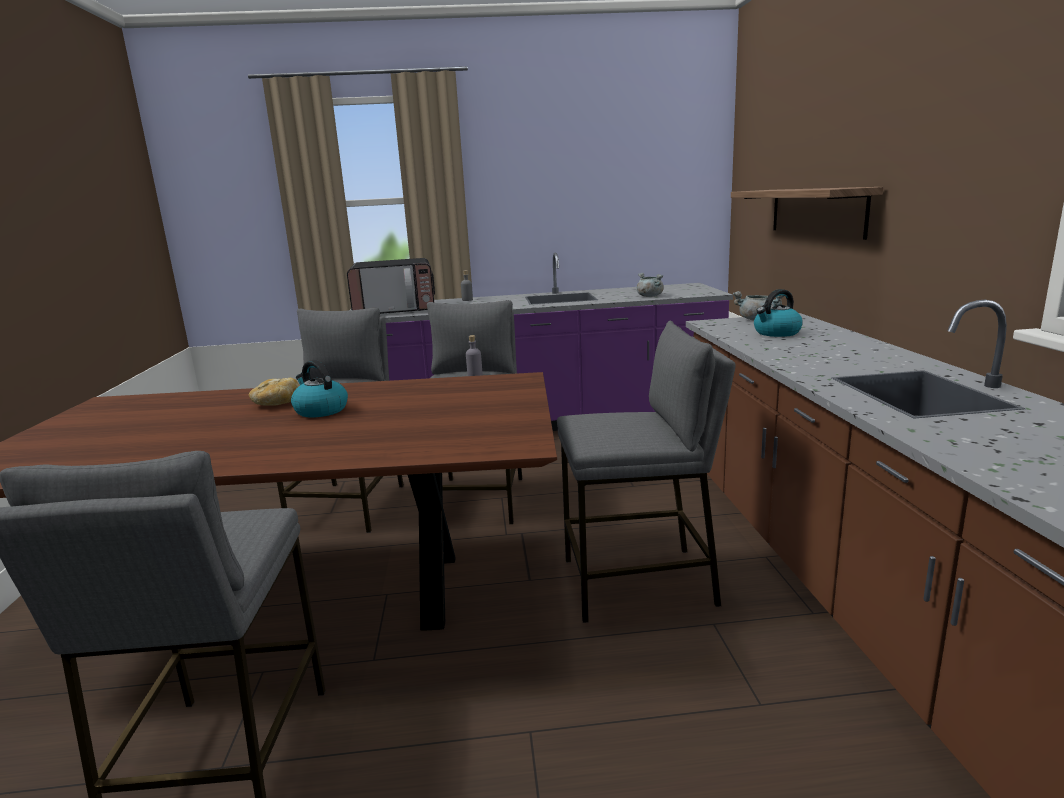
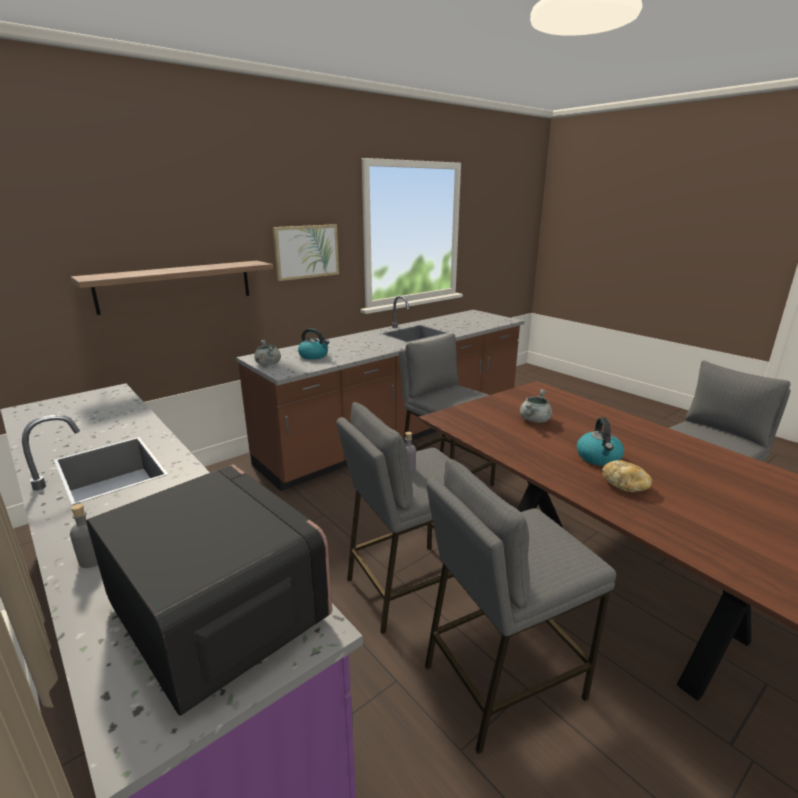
camera: 125 degrees left, 5 degrees up
(649, 296) = (120, 415): grey cooking pot -> grey cooking pot (535, 420)
(948, 176) = (306, 251): none -> picture

